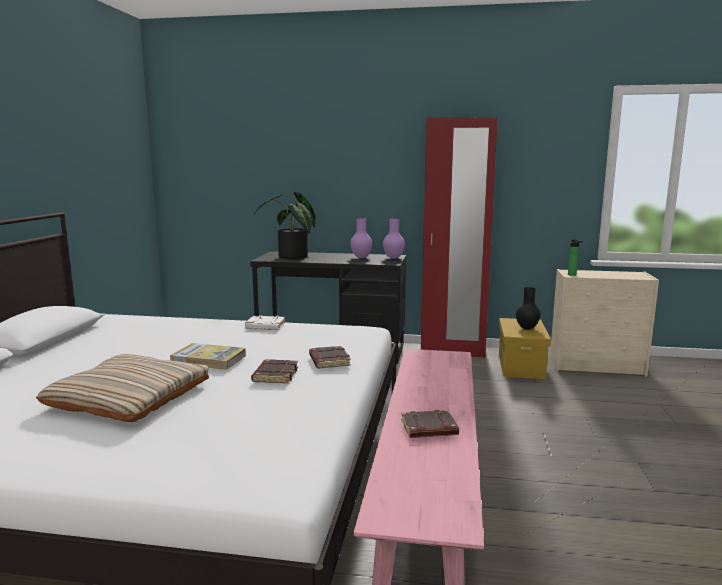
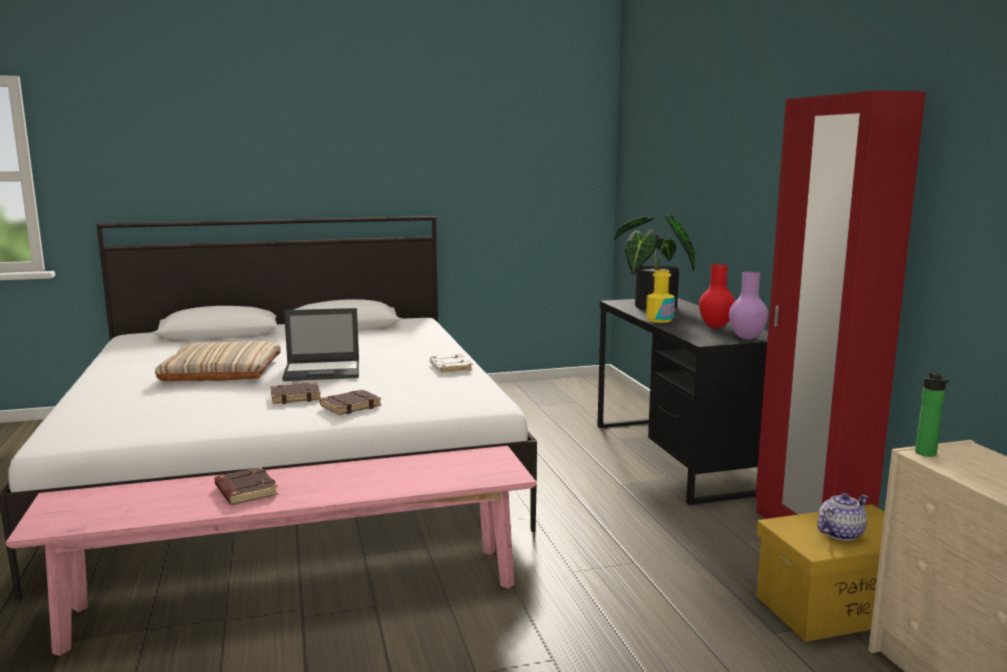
camera: 65 degrees right, 0 degrees up
(208, 359) = (323, 371): book -> laptop
(329, 261) = (659, 320): none -> yellow bottle
(361, 257) = (715, 327): purple vase -> red vase
(526, 328) = (840, 533): black vase -> teapot

